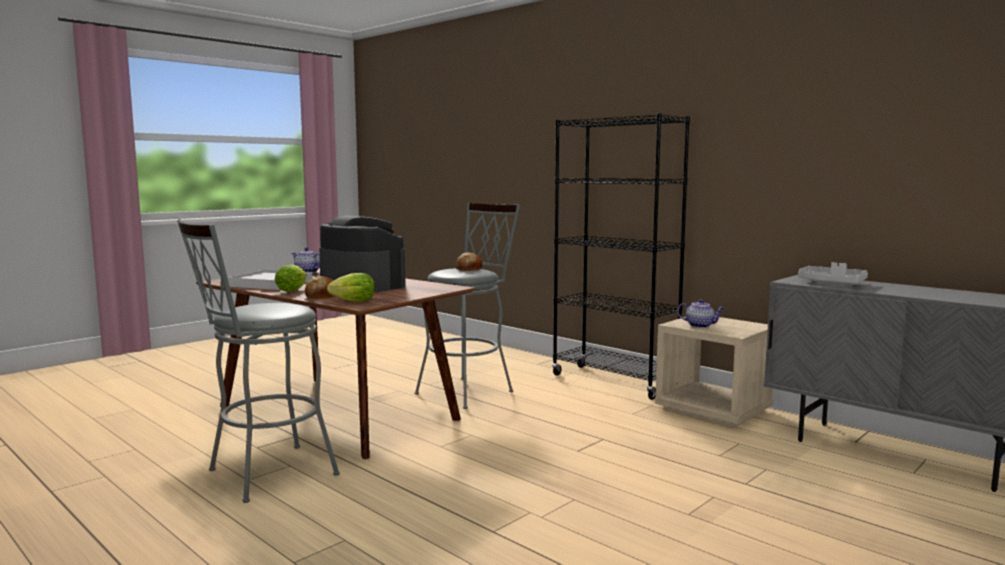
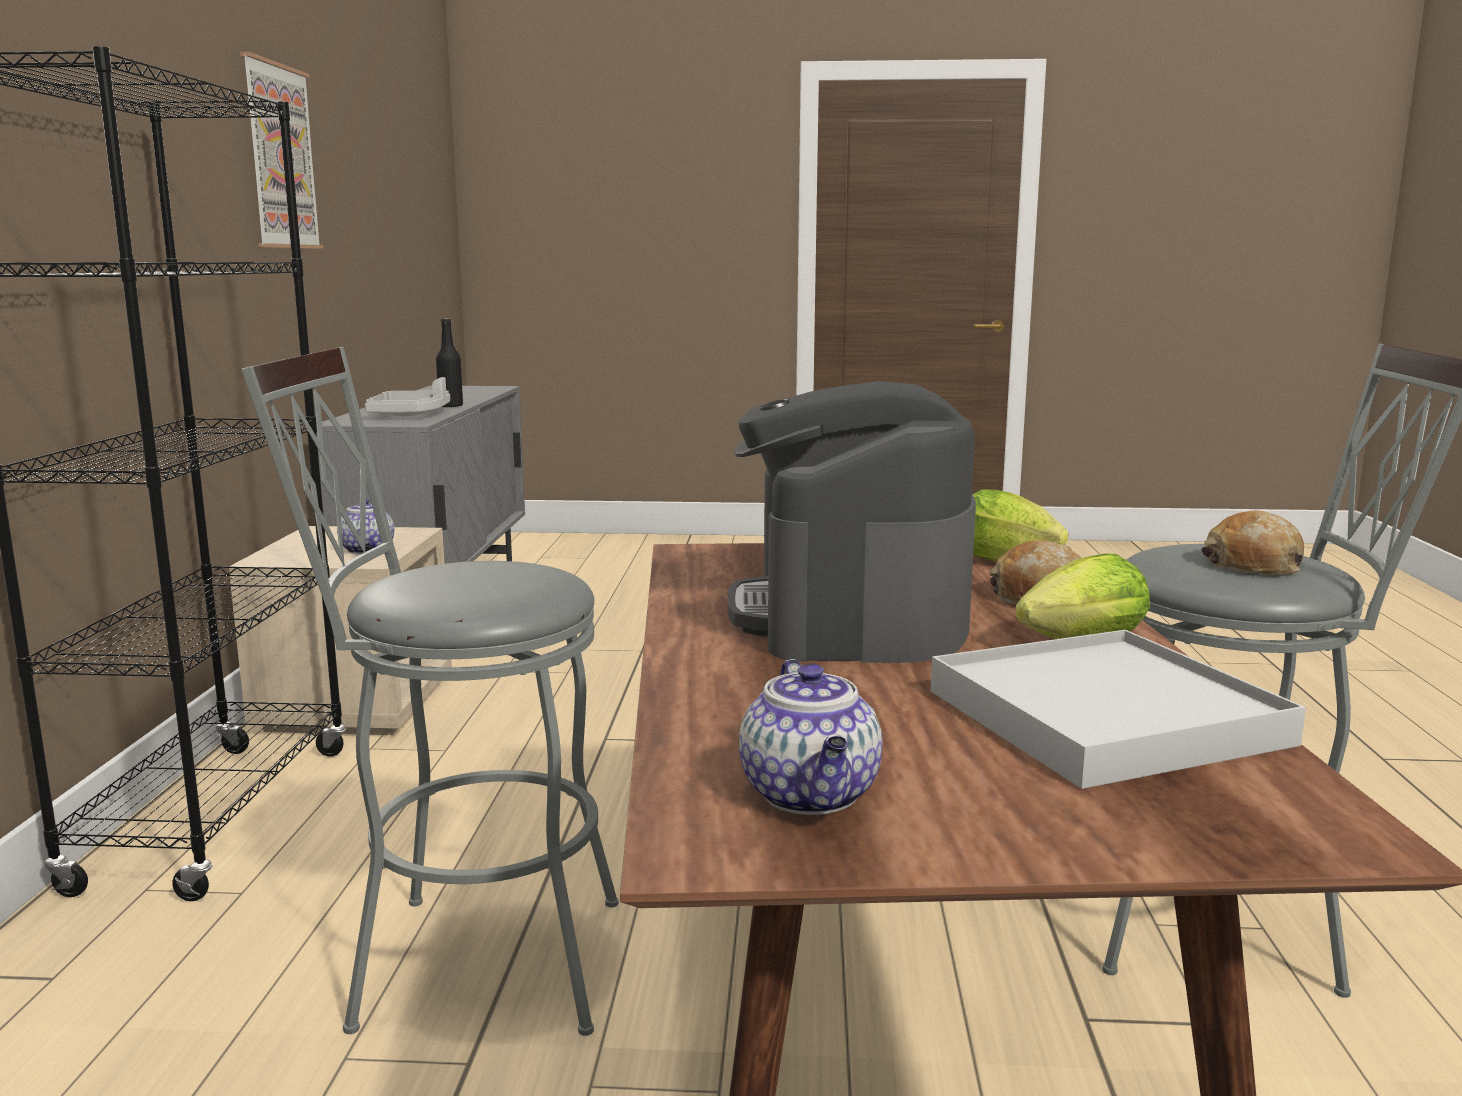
camera: 130 degrees left, 5 degrees up
(468, 269) = (439, 578): bread -> bread (1253, 565)
(827, 120) = (280, 157): none -> picture
(881, 291) = (451, 406): none -> black bottle

